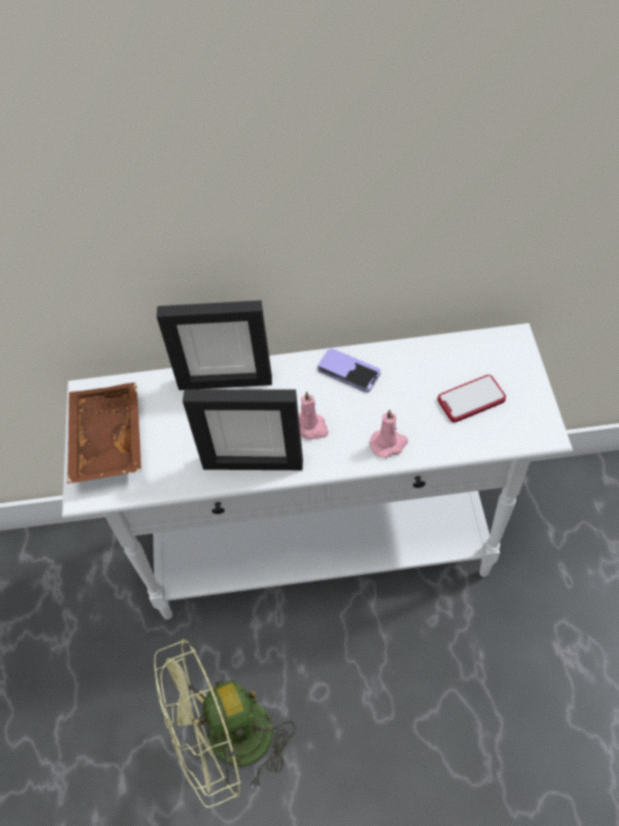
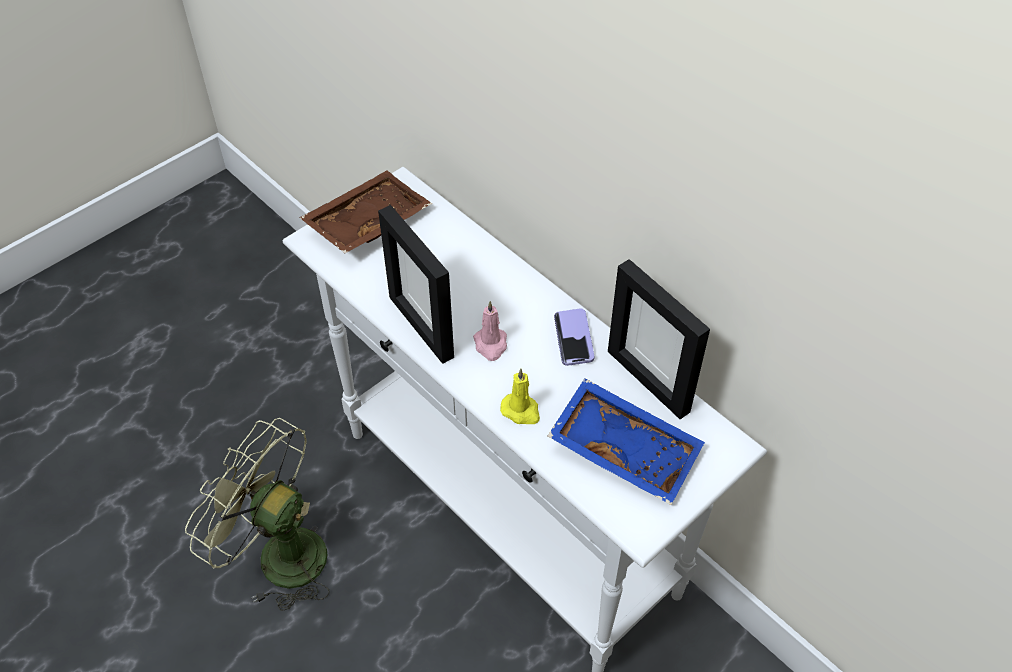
camera: 50 degrees right, 5 degrees down
(225, 381) = (487, 260): picture frame -> picture frame (649, 380)
(389, 444) = (521, 411): pink candle -> yellow candle
(471, 400) = (625, 448): phone -> blue tray

